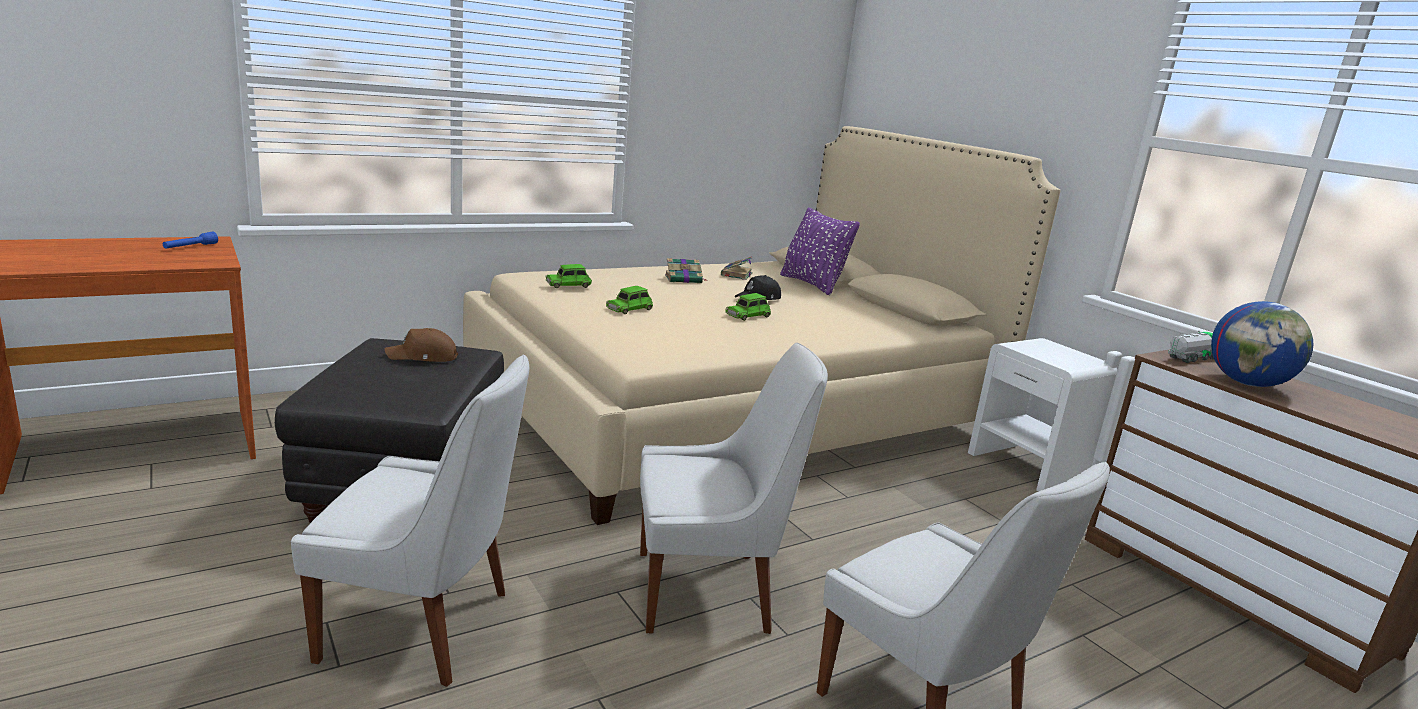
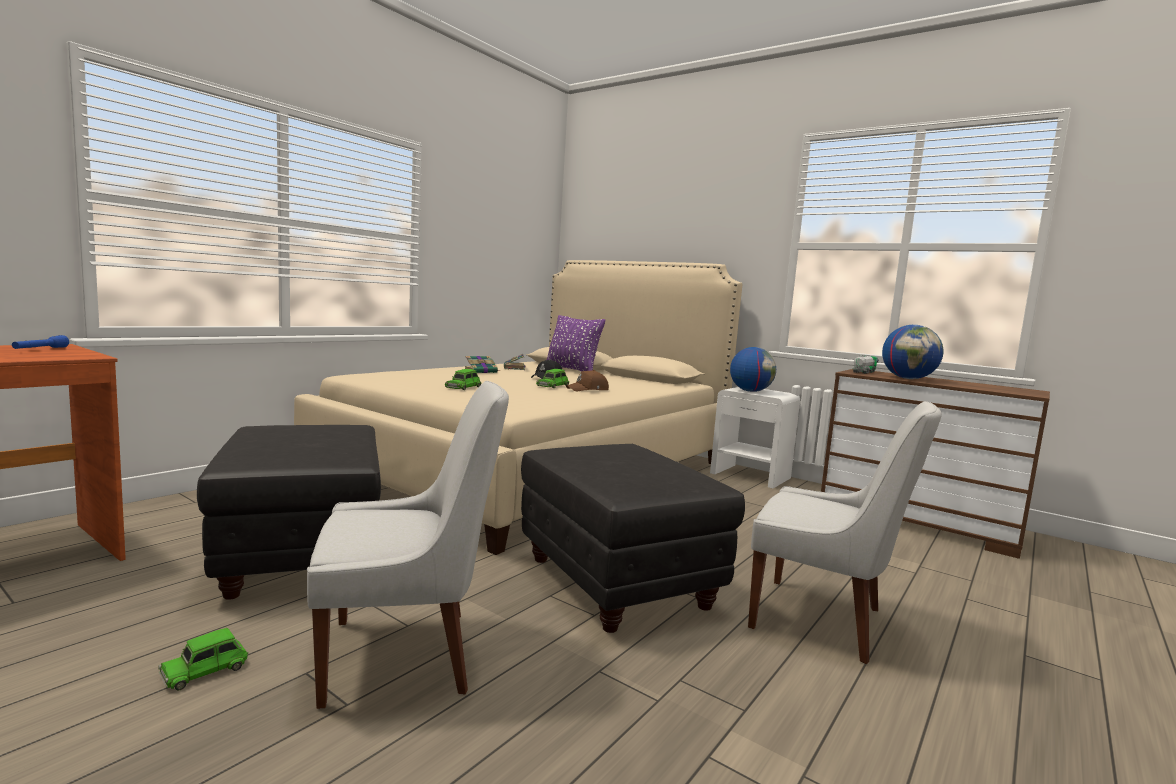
camera: 20 degrees left, 10 degrees down
(423, 357) = (311, 432): brown cap -> brown cap (588, 390)
(568, 284) = (399, 377): green toy car -> green toy car (205, 669)
(709, 591) = (618, 581): white chair -> black ottoman
(1038, 351) = (750, 391): none -> globe

